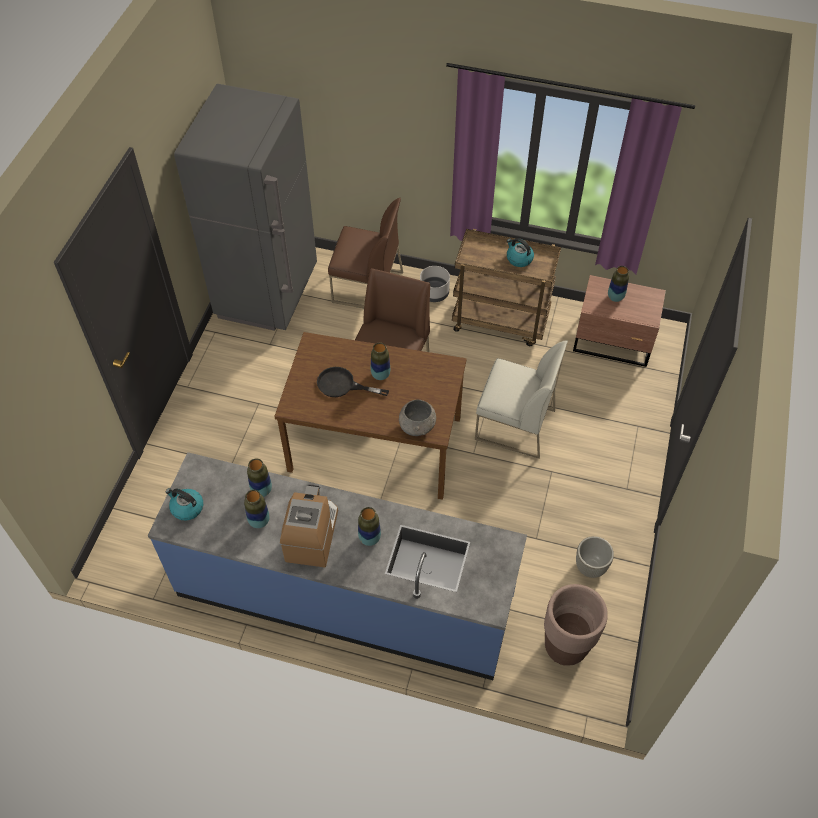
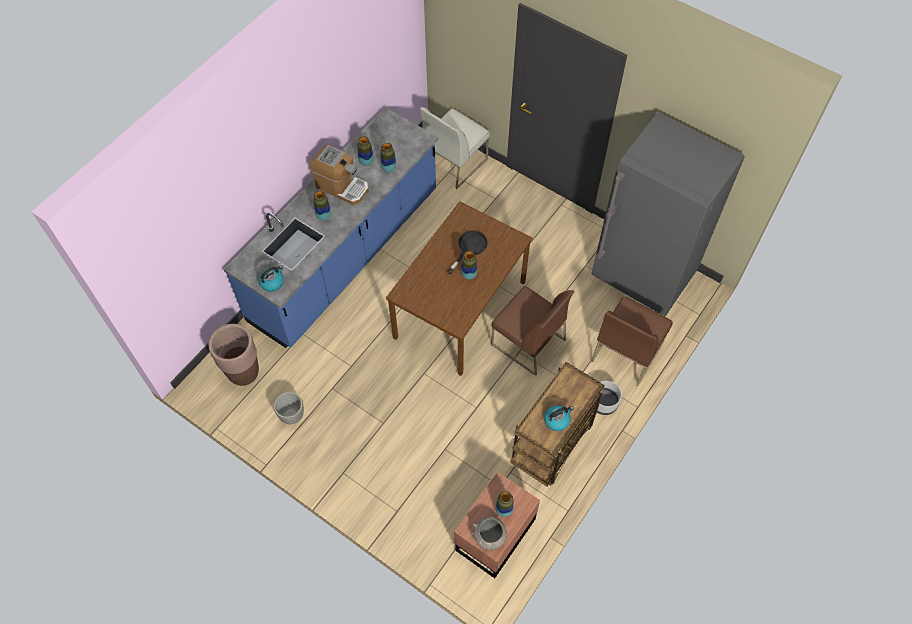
camera: 110 degrees right, 5 degrees up
(186, 508) = (394, 128): kettle -> kettle (272, 282)
(417, 427) = (410, 283): grey bowl -> grey bowl (489, 538)
(514, 425) = (437, 413): white chair -> white chair (454, 162)

